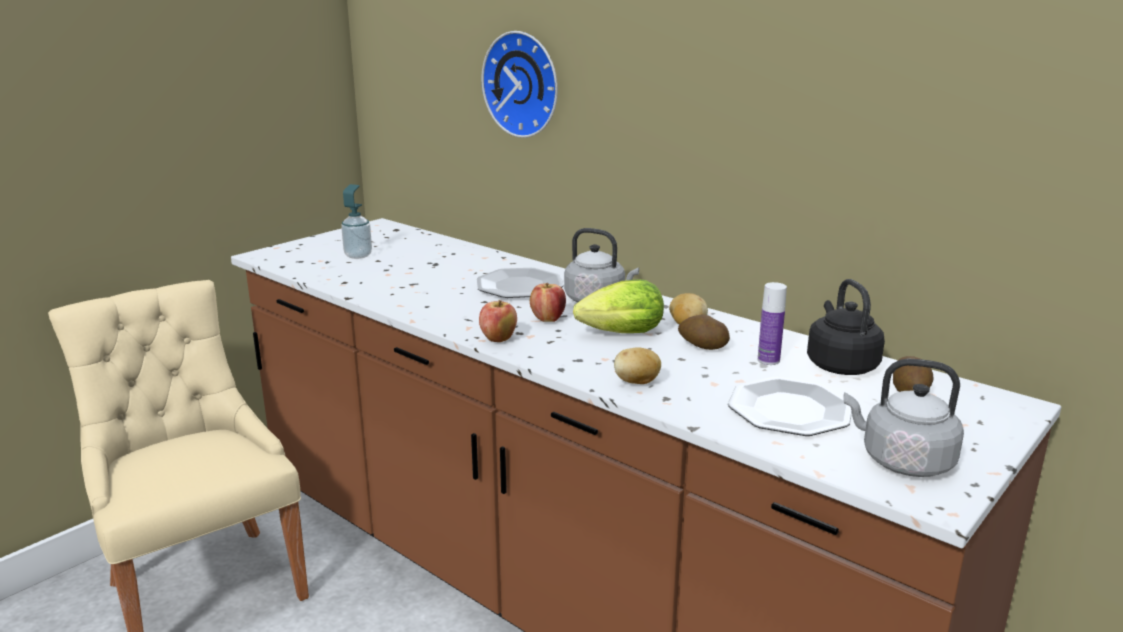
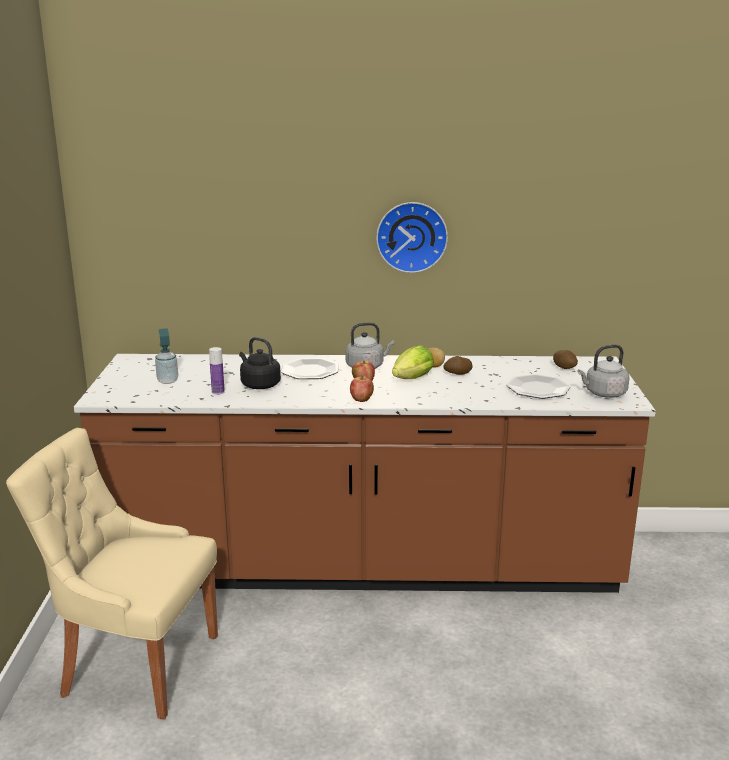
camera: 40 degrees left, 0 degrees up
(524, 84) = (265, 237): wall clock -> wall clock (411, 236)
(637, 382) = (462, 398): potato -> none
(768, 360) = (494, 371): bottle -> bottle (218, 392)
(840, 364) = (523, 364): black kettle -> black kettle (259, 384)

